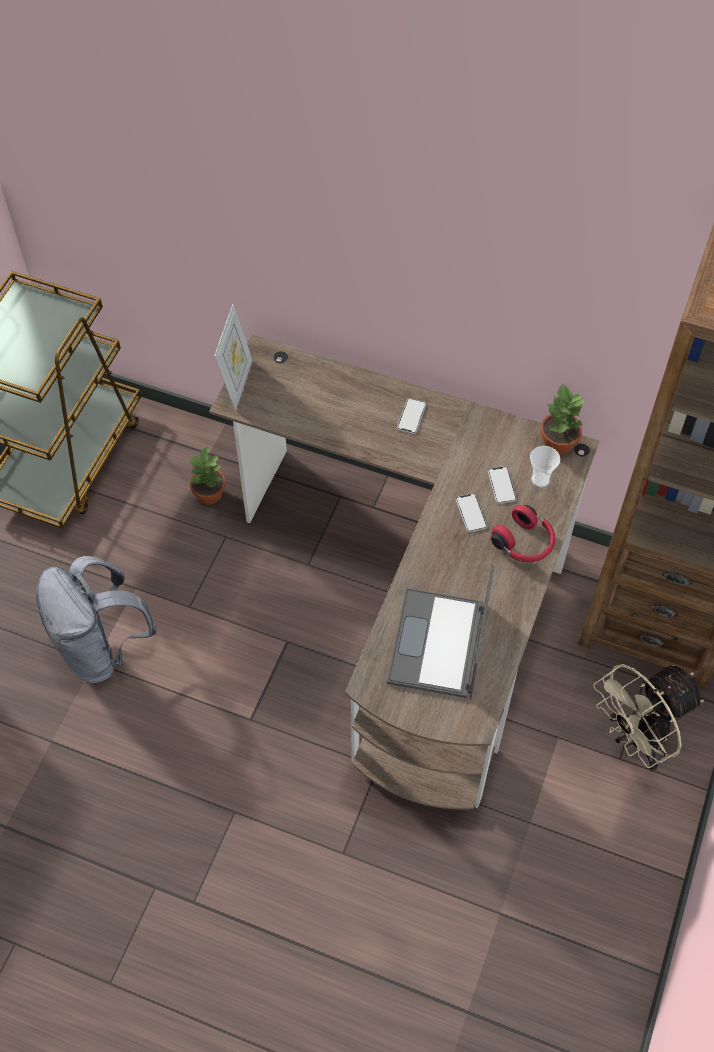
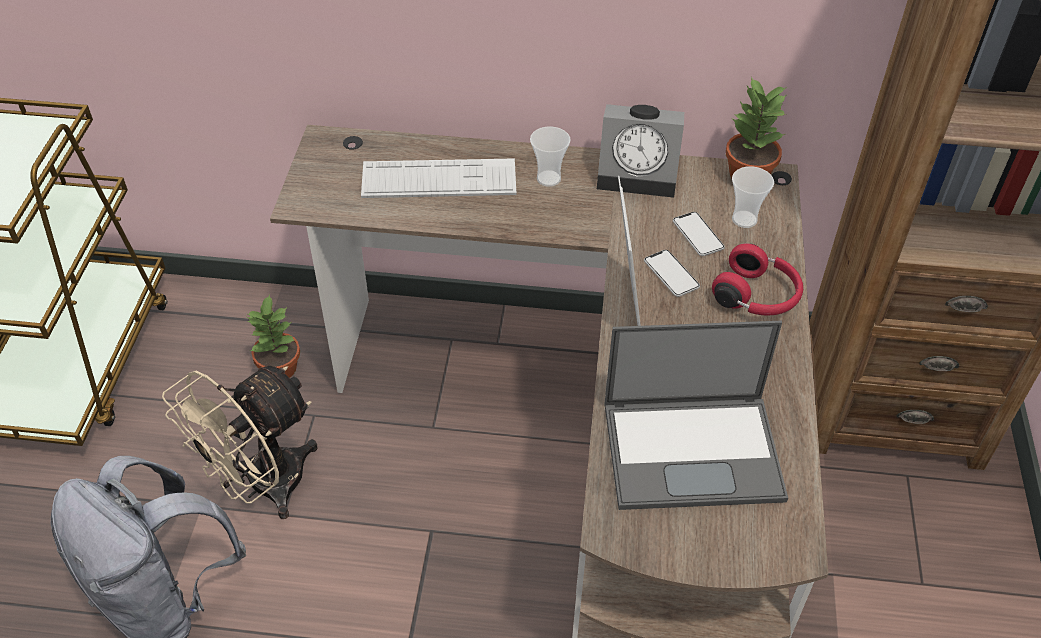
camera: 15 degrees left, 10 degrees down
(237, 383) = (301, 181): picture frame -> picture frame (624, 304)
(333, 402) = (439, 180): none -> keyboard
(411, 416) = (548, 178): phone -> cup
(438, 645) = (694, 450): laptop -> laptop turned 90 degrees counterclockwise
(479, 425) = (640, 174): none -> alarm clock
(636, 740) = (932, 554): beige fan -> beige fan (263, 487)

